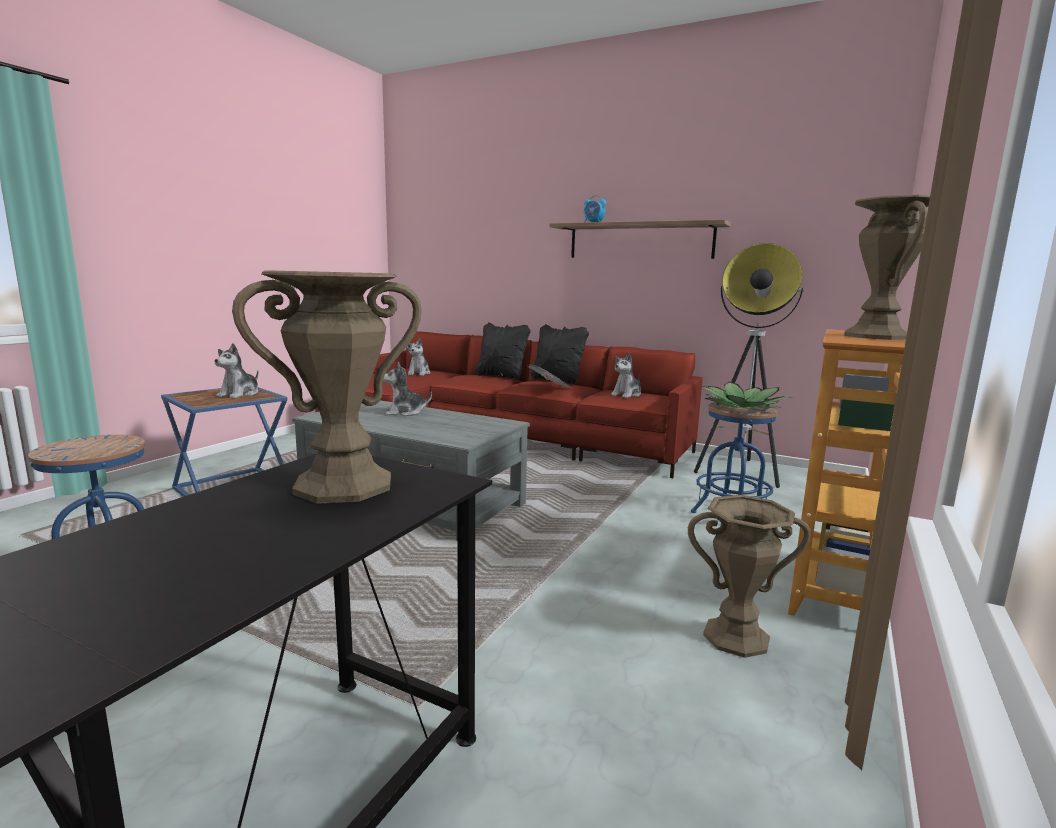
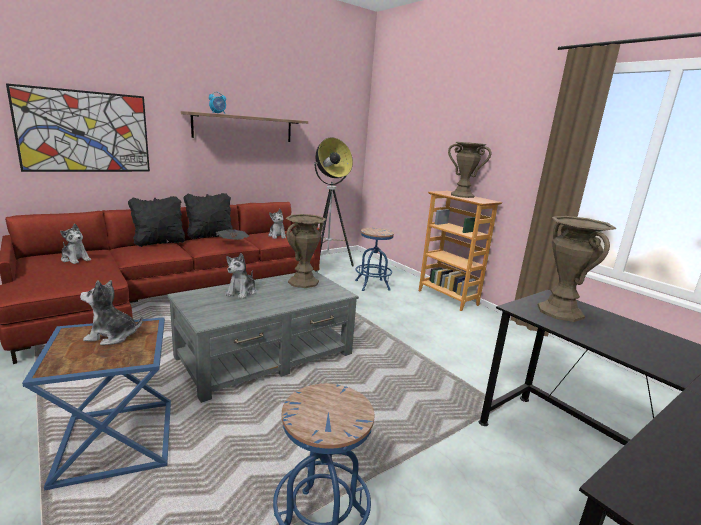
camera: 65 degrees left, 5 degrees up
(240, 394) = (112, 336): plush toy -> plush toy turned 135 degrees clockwise
(476, 256) = (85, 132): none -> picture
(736, 637) = (472, 325): brown vase -> brown vase (303, 282)
(742, 407) = (377, 231): potted plant -> none

